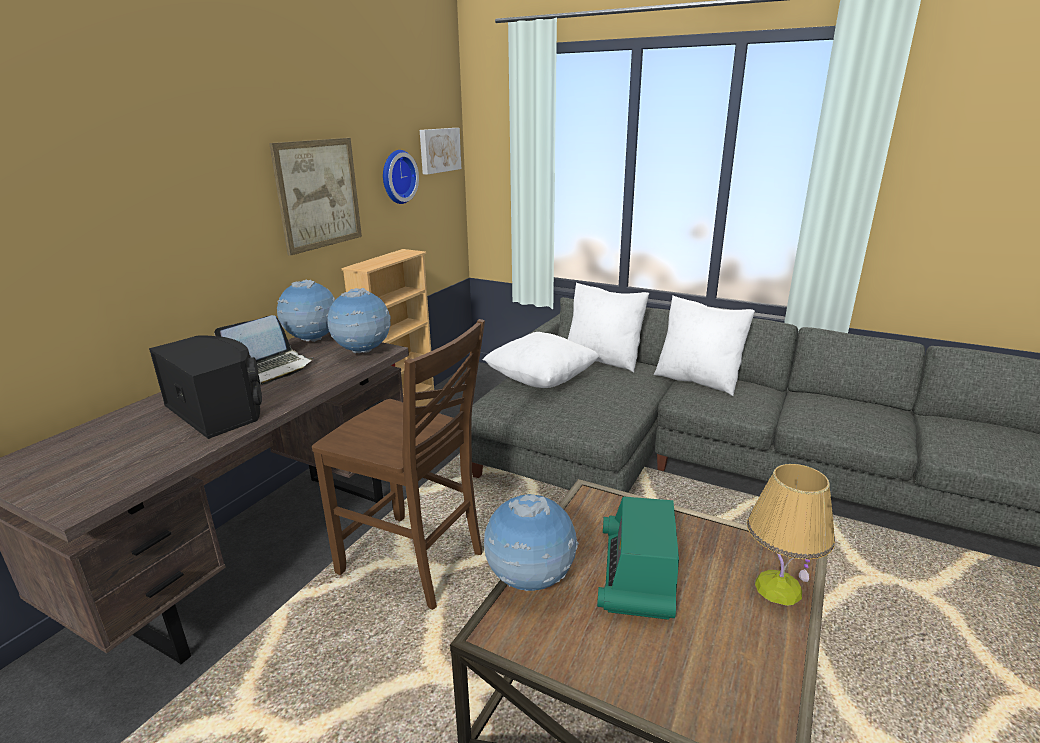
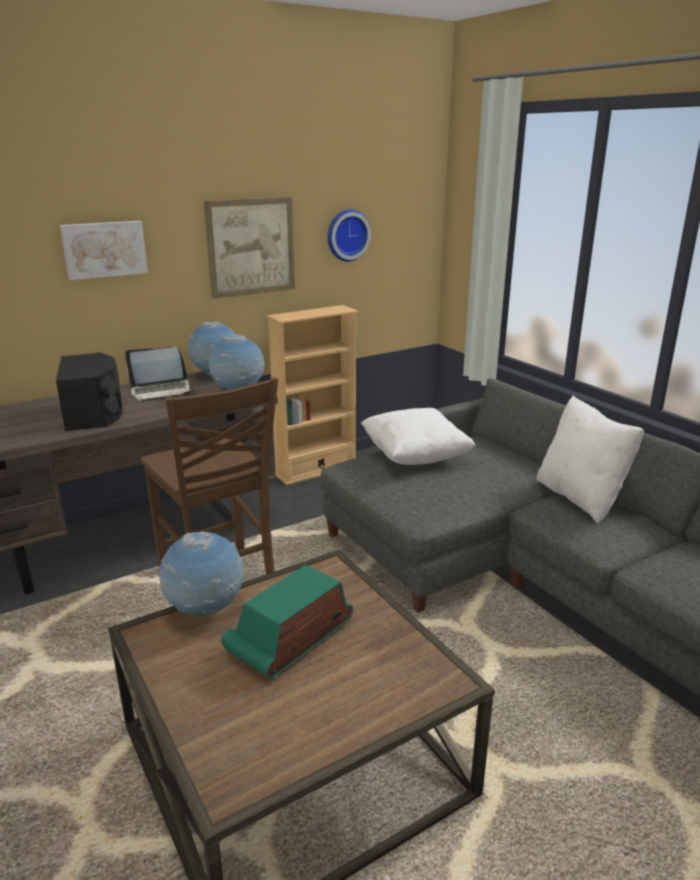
camera: 30 degrees right, 0 degrees up
(439, 150) = (407, 210): picture -> picture (104, 249)
(603, 360) = (501, 453): white pillow -> none
(778, 588) = (394, 698): table lamp -> none

